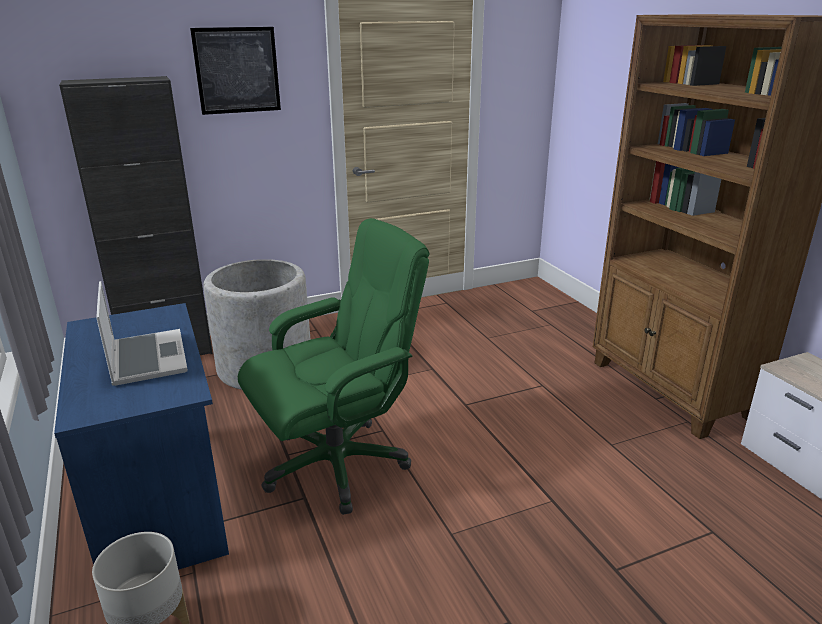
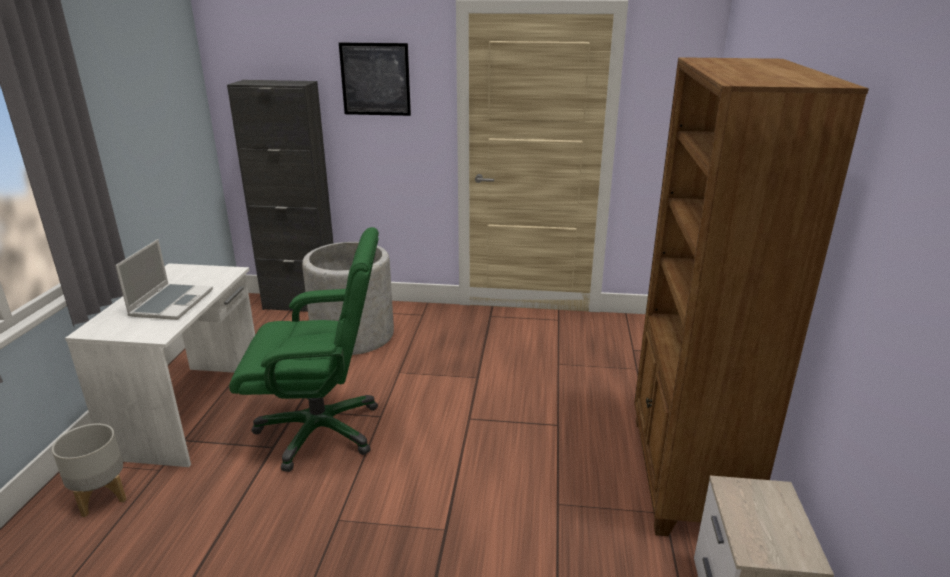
camera: 30 degrees right, 0 degrees up
(162, 498) = (192, 411): blue desk -> white desk

